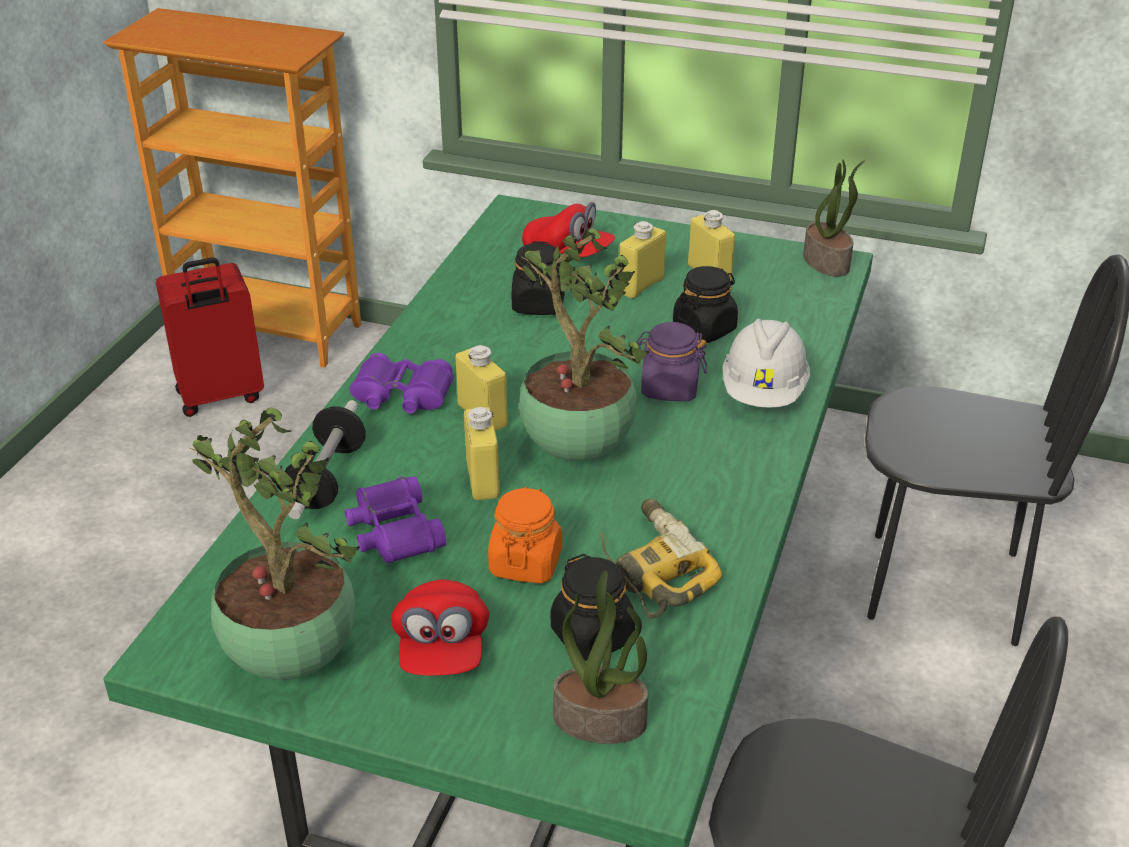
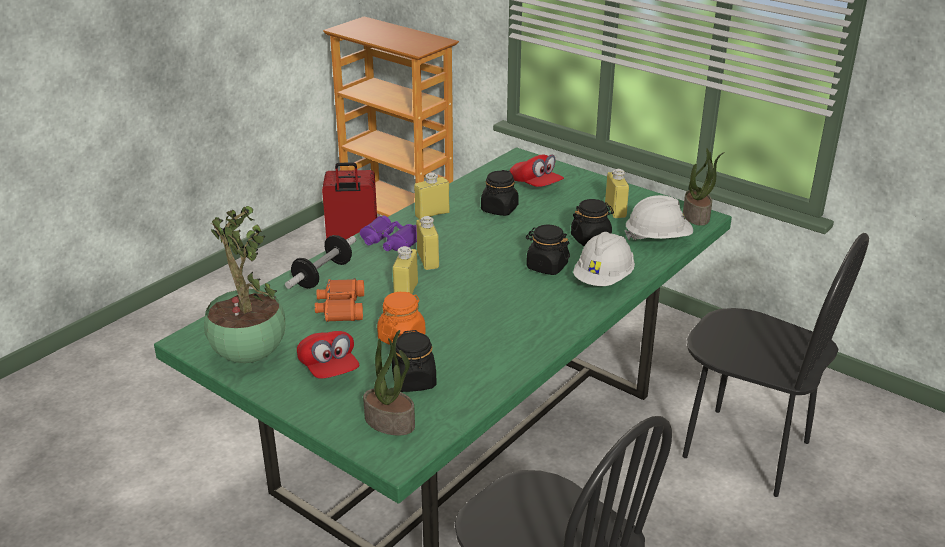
camera: 20 degrees right, 5 degrees down
(393, 532) = (340, 308): purple binoculars -> orange binoculars
(442, 649) = (329, 369): red cap -> red cap turned 45 degrees counterclockwise
(574, 447) = (469, 286): potted plant -> none
(641, 286) = (568, 209): yellow bottle -> yellow bottle (432, 214)
(652, 568) = (470, 356): power drill -> none
(669, 388) = (546, 266): purple jar -> black jar
(797, 308) = (658, 238): none -> white hard hat

